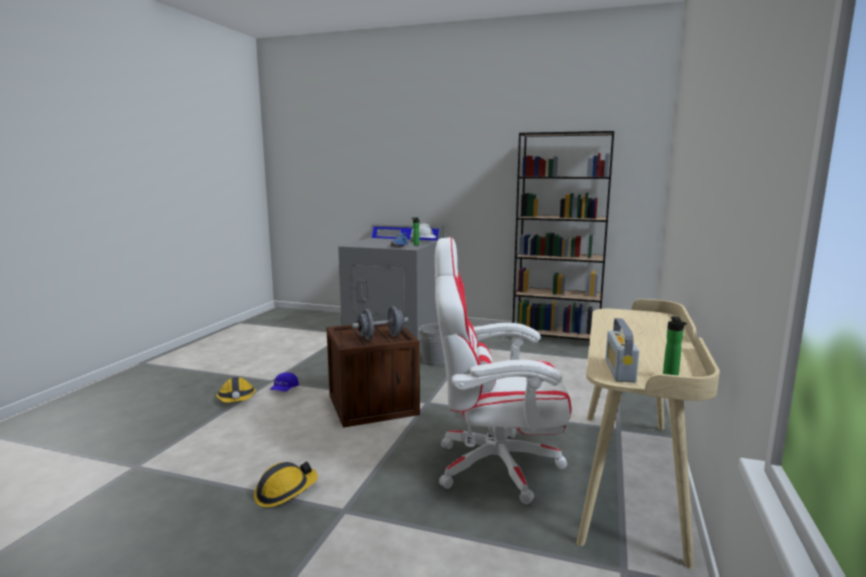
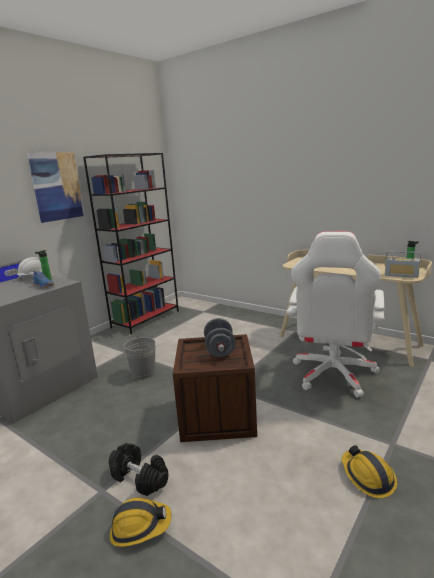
camera: 70 degrees left, 5 degrees up
(284, 389) = (140, 478): blue cap -> black dumbbell
(489, 164) = (57, 186): none -> picture
(556, 338) = (146, 319): beige bookcase -> red bookcase

